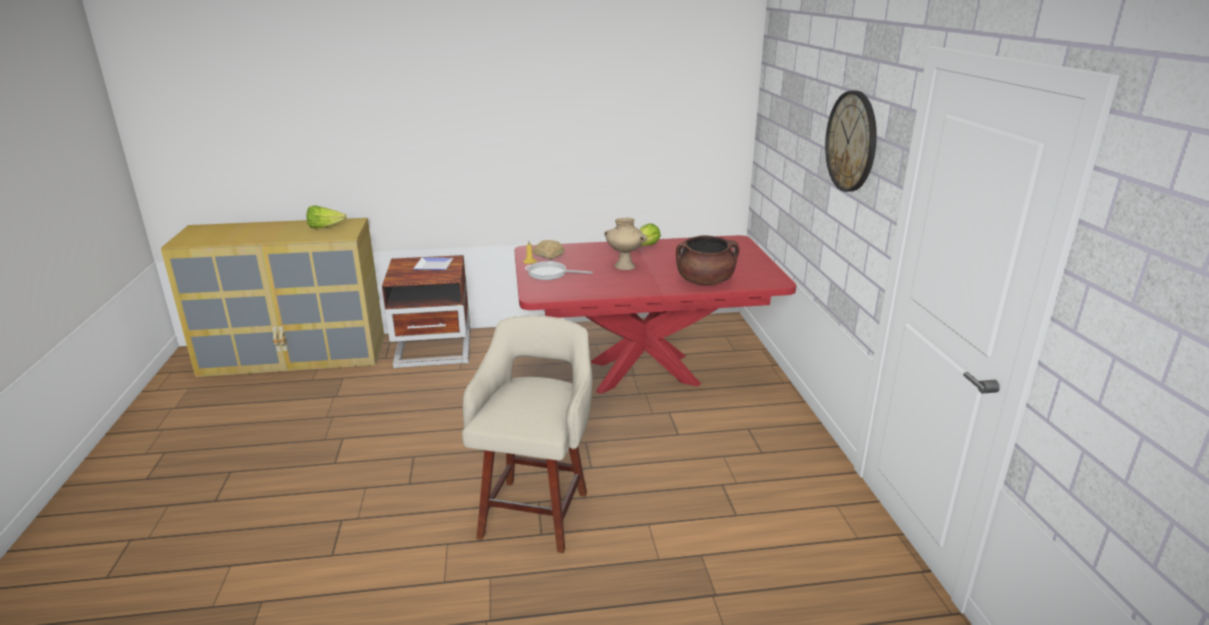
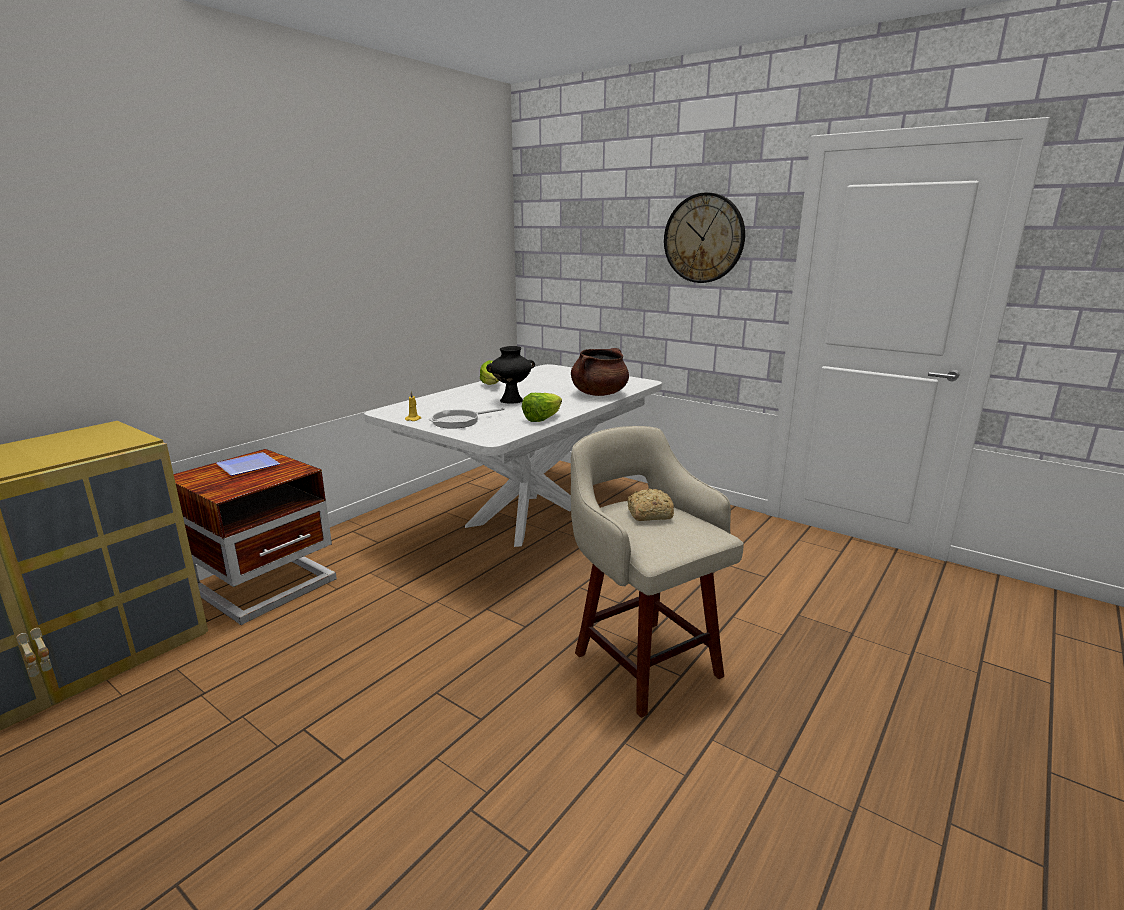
camera: 45 degrees left, 5 degrees down
(325, 227) = (67, 442): lettuce -> lettuce (542, 419)
(548, 255) = (417, 410): bread -> bread (648, 514)
(624, 266) = (511, 401): beige vase -> black vase
(643, 373) = (528, 517): red dining table -> white dining table

